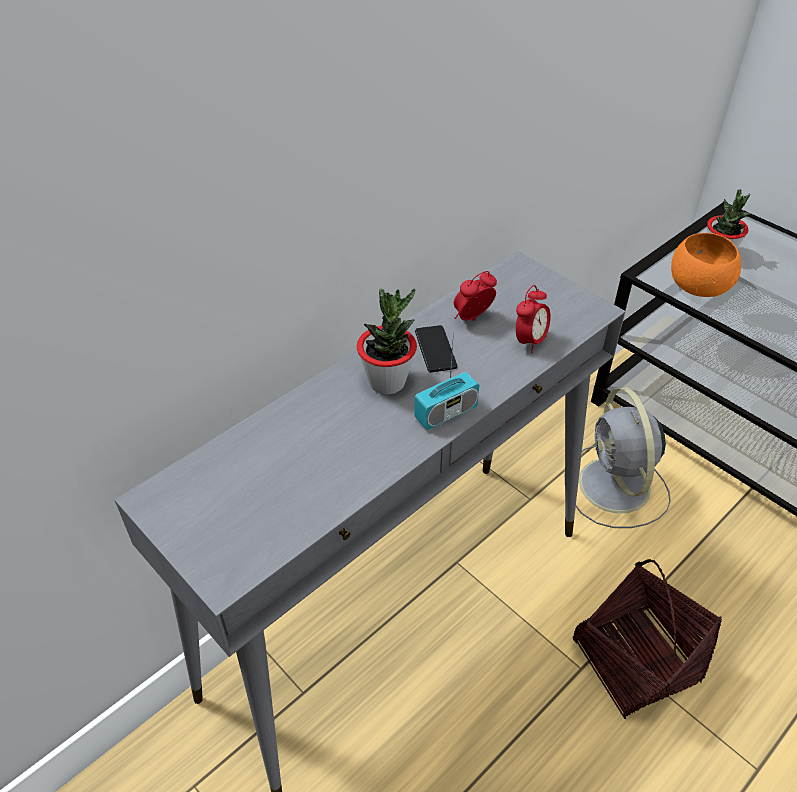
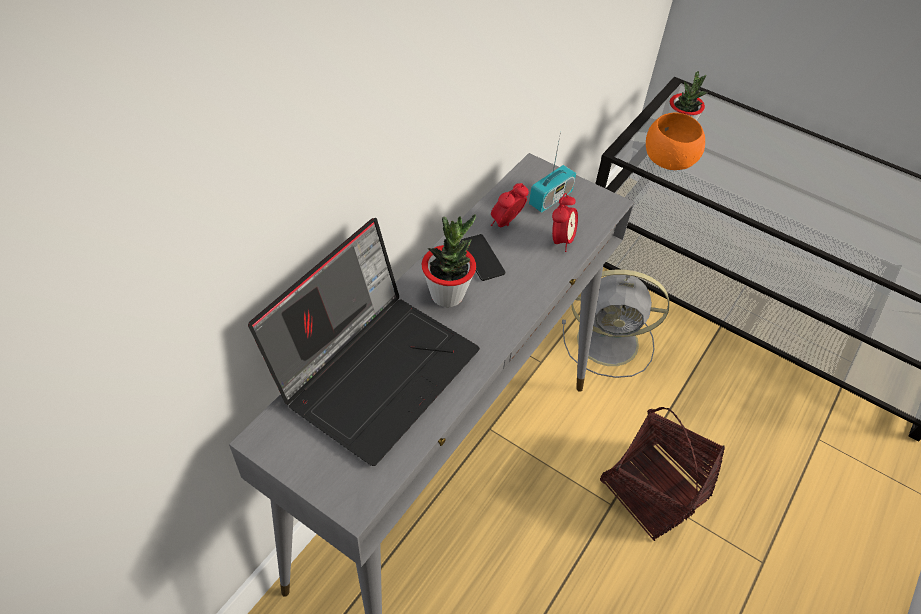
camera: 15 degrees left, 5 degrees up
(288, 446) = (376, 368): none -> laptop
(446, 413) = (506, 318): radio -> radio (550, 198)
(615, 488) = (610, 341): grey fan -> grey fan turned 60 degrees counterclockwise

